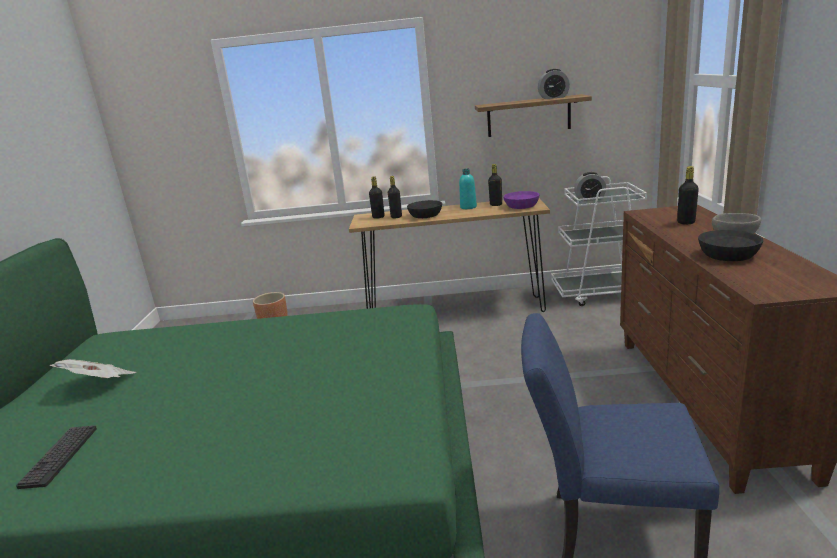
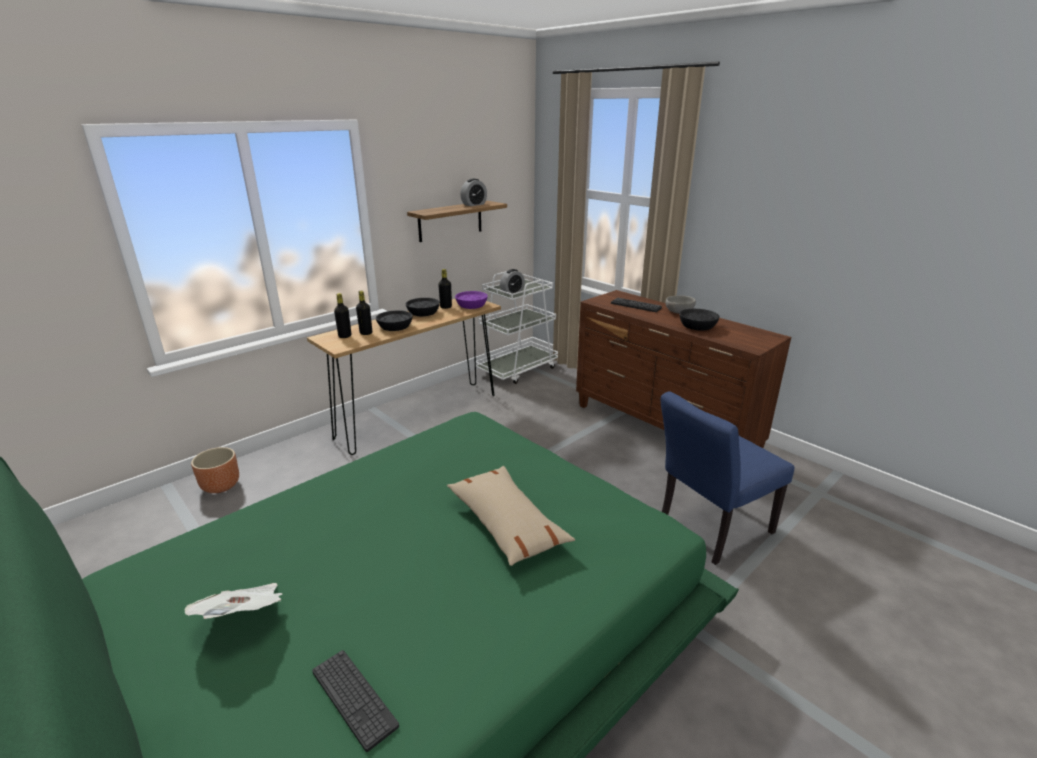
camera: 45 degrees left, 5 degrees up
(298, 396) = (506, 523): none -> beige pillow
(468, 207) = (423, 313): turquoise bottle -> black bowl
(686, 222) = (636, 305): black bottle -> keyboard

